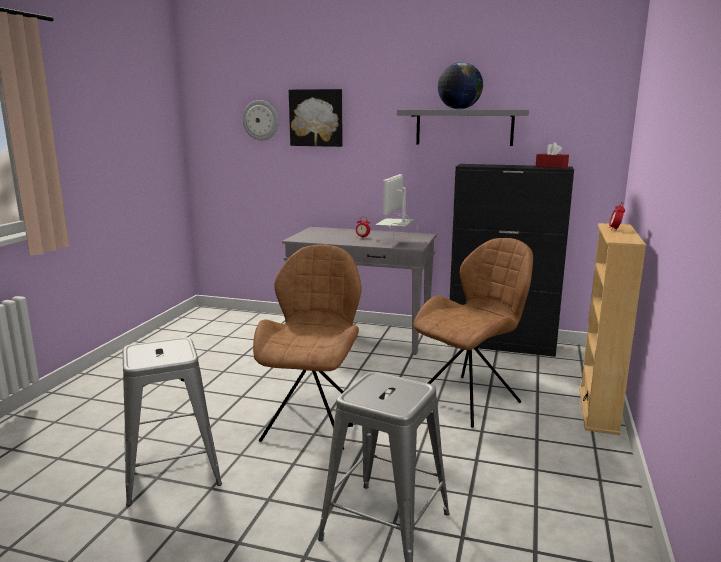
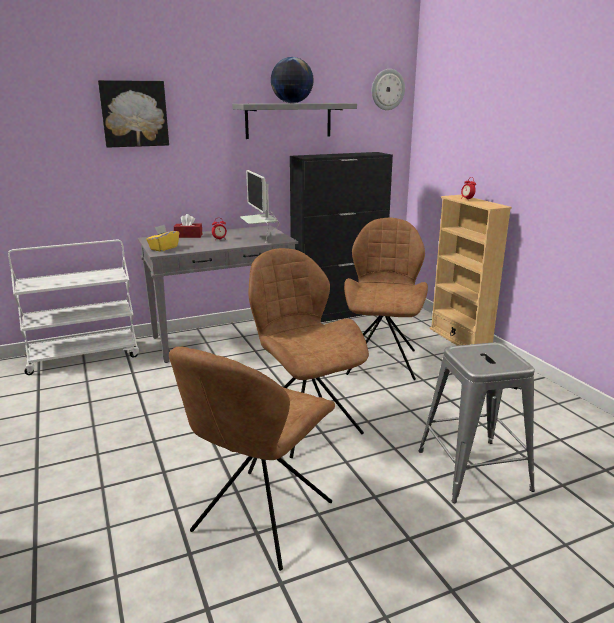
camera: 40 degrees left, 5 degrees up
(172, 471) = (260, 520): grey stool -> brown chair
(250, 319) = (84, 356): none -> white cart
(261, 120) = (60, 118): wall clock -> wall clock (387, 89)
(305, 236) = (163, 248): none -> yellow tissue box
(551, 166) = (368, 153): red tissue box -> red tissue box (188, 236)

